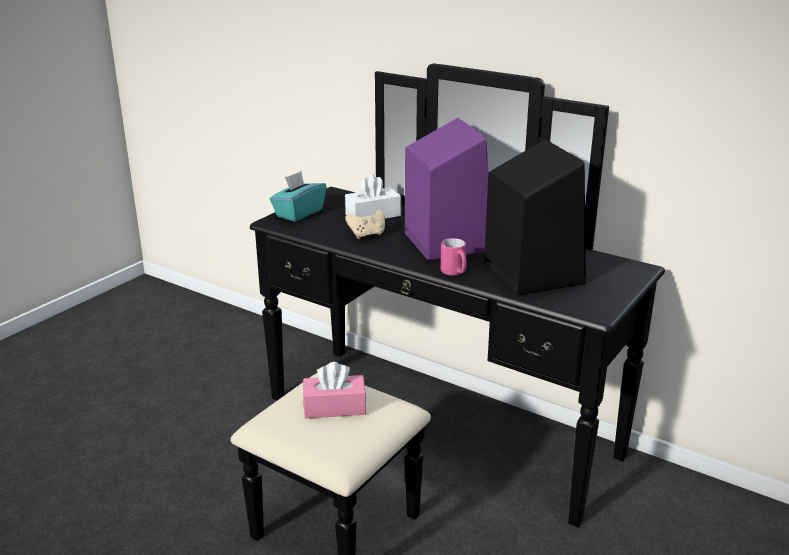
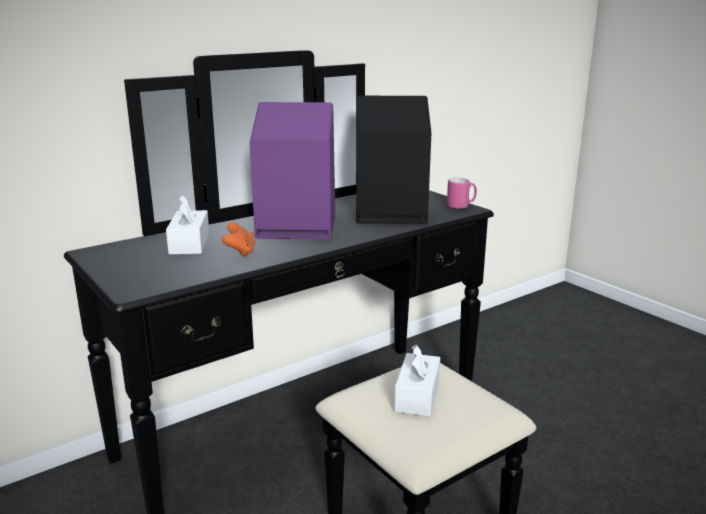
camera: 70 degrees left, 5 degrees down
(299, 213) = (127, 275): turquoise tissue box -> none
(334, 407) = (417, 395): pink tissue box -> white tissue box
(367, 235) = (240, 253): beige game controller -> orange game controller
(455, 273) = (367, 234): pink mug -> pink mug (461, 206)

